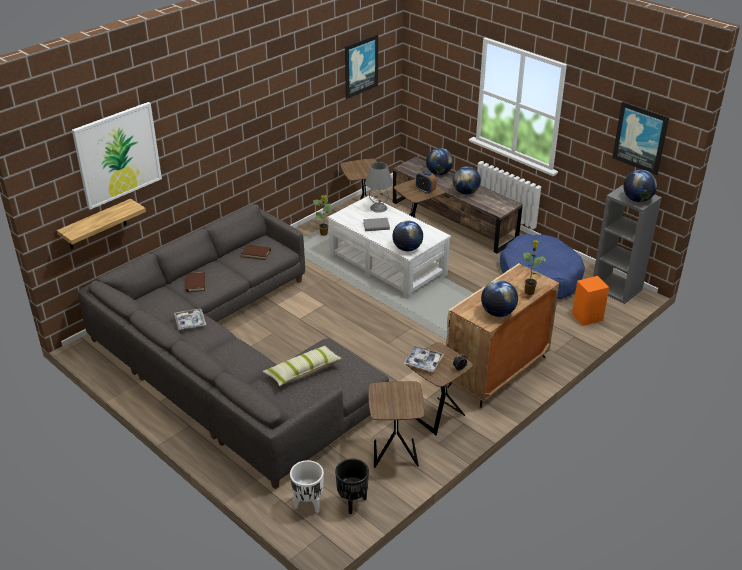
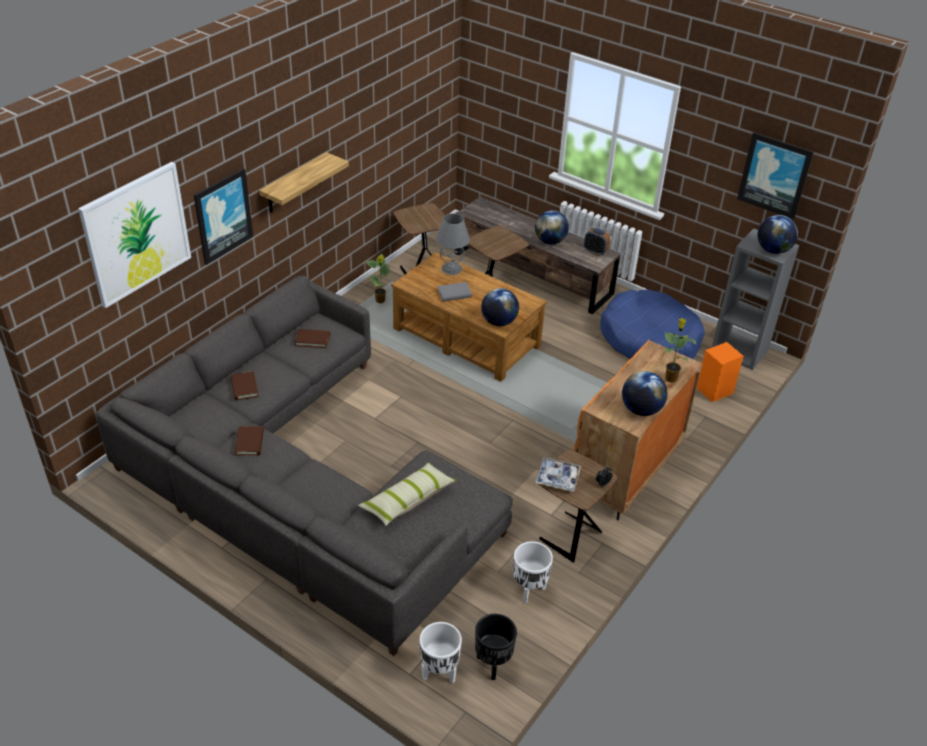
camera: 10 degrees left, 5 degrees up
(96, 225) = (113, 325): shelf -> shelf (294, 183)
(190, 322) = (249, 442): tray -> brown book
(360, 66) = (415, 90): picture -> picture (223, 216)
(387, 264) = (466, 337): white coffee table -> brown coffee table
(394, 452) = (529, 590): brown side table -> white planter
(425, 190) = (505, 243): alarm clock -> alarm clock (595, 251)
(438, 173) = (512, 217): globe -> none
(497, 372) = (626, 471): beige cabinet -> orange cabinet

